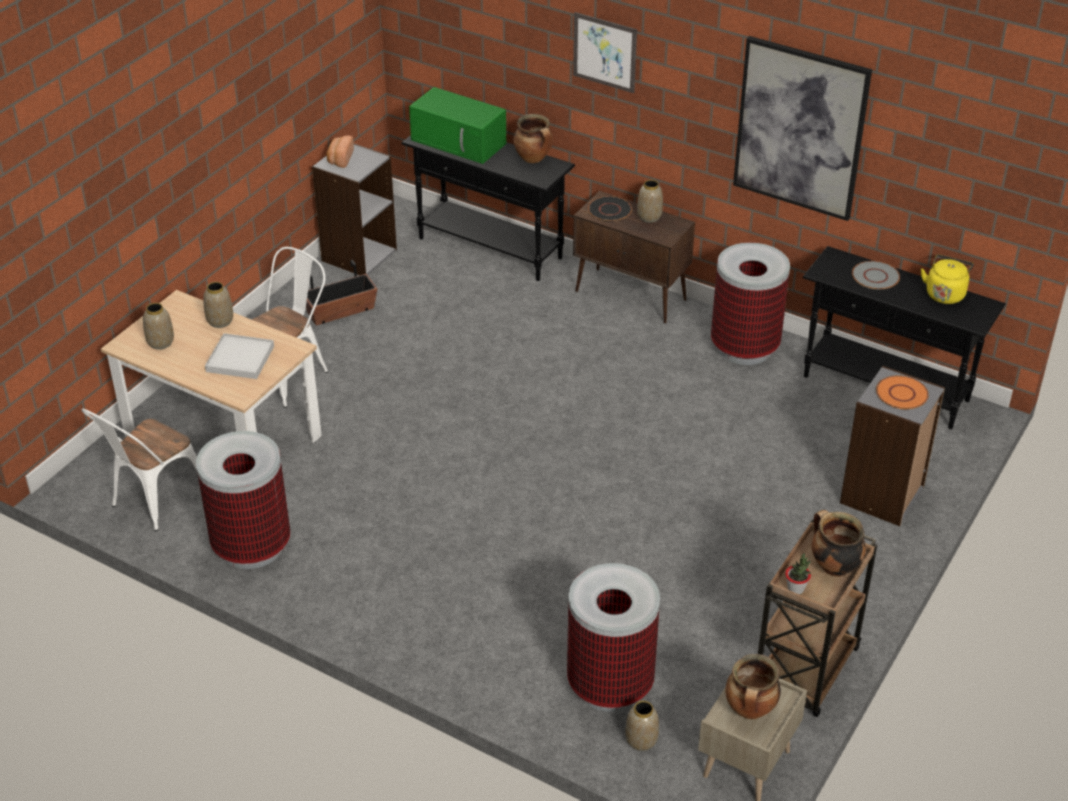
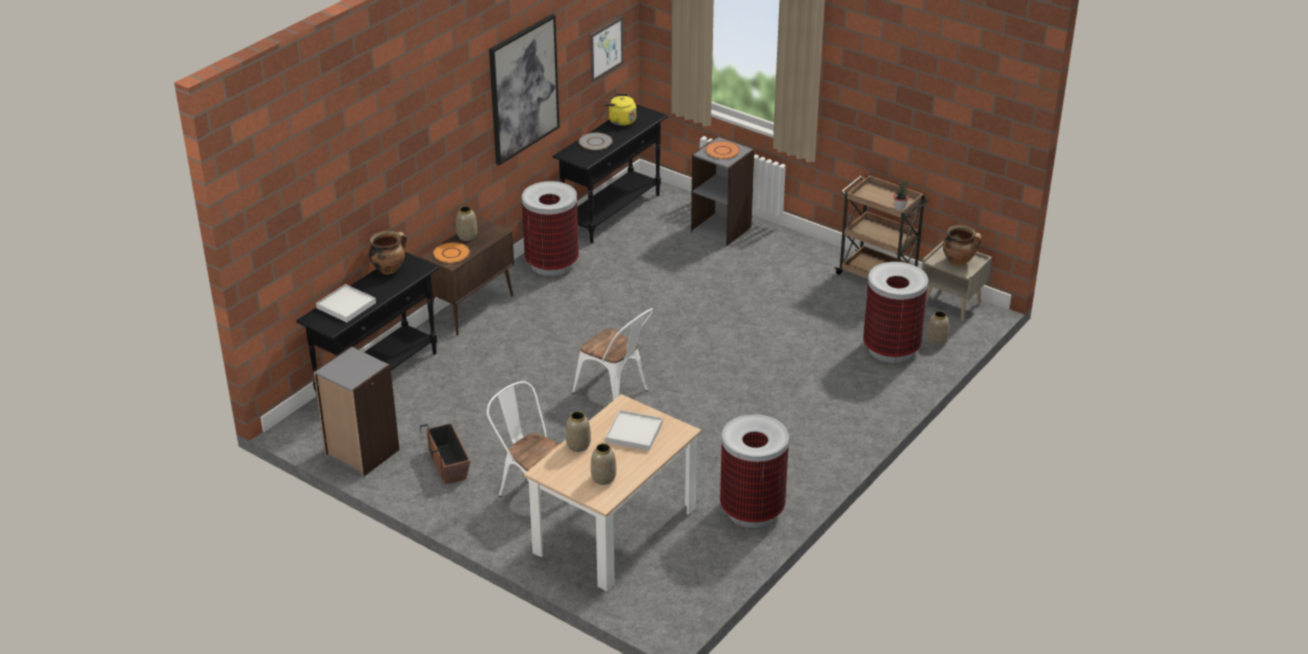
camera: 85 degrees left, 5 degrees down
(154, 502) = (694, 568): white chair -> white chair (616, 393)
(340, 159) = (346, 374): bread -> none
(460, 142) = (346, 305): green microwave -> white tray
(604, 52) = (407, 141): picture -> picture (606, 49)
(609, 210) = (451, 253): black plate -> orange plate
(833, 566) = (880, 194): cooking pot -> none

